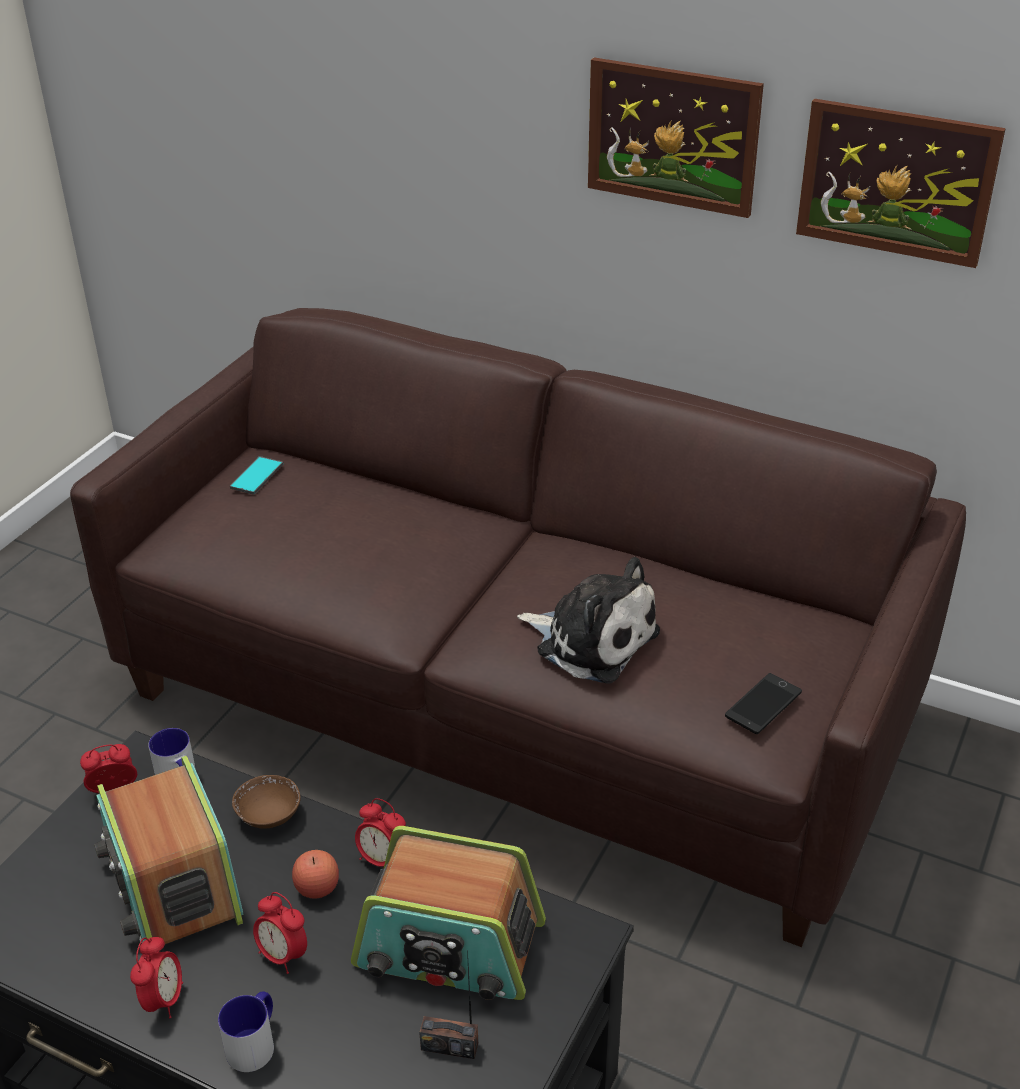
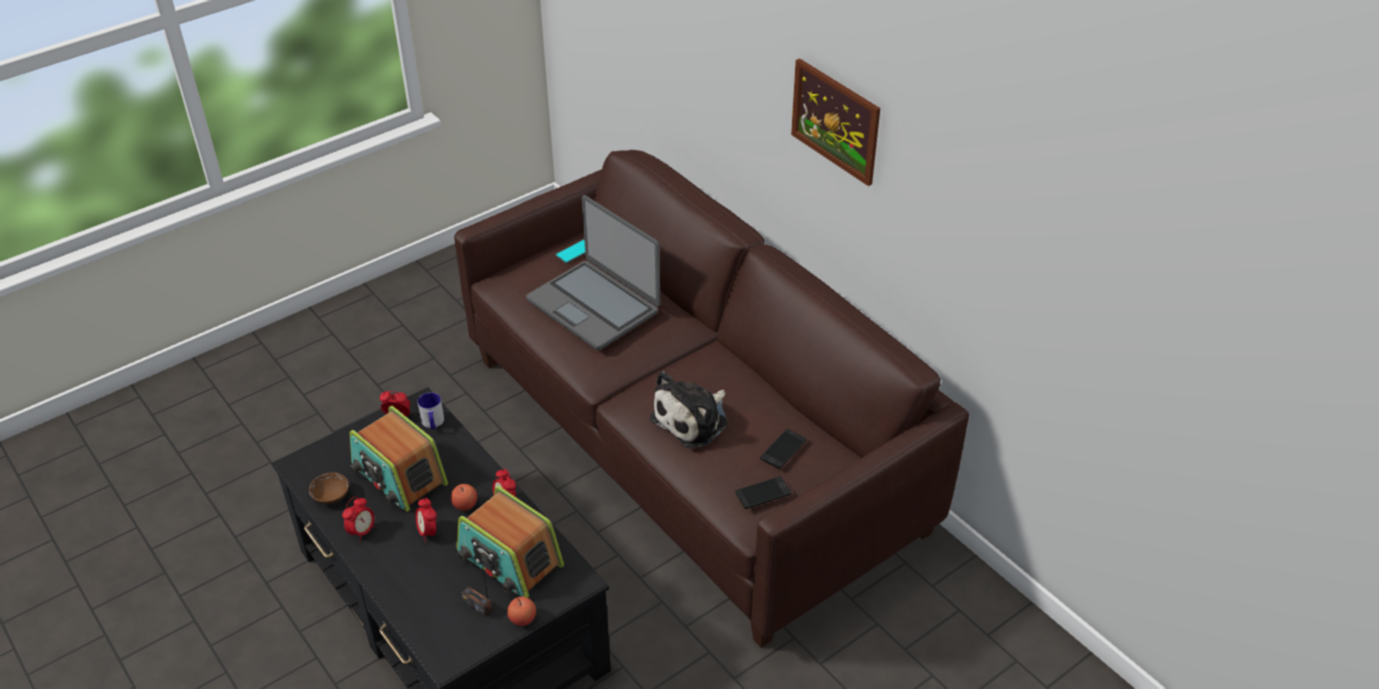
camera: 25 degrees right, 5 degrees up
(172, 882) = (399, 475): radio -> radio turned 45 degrees counterclockwise
(255, 1042) = (391, 568): mug -> none
(268, 815) = (465, 458): brown bowl -> brown bowl (331, 496)
(336, 534) = (594, 305): none -> laptop
(538, 1035) = (522, 619): none -> apple
(591, 639) = (693, 420): plush toy -> plush toy turned 75 degrees clockwise
(746, 636) = (783, 449): none -> phone
(896, 182) = (943, 194): picture -> none

